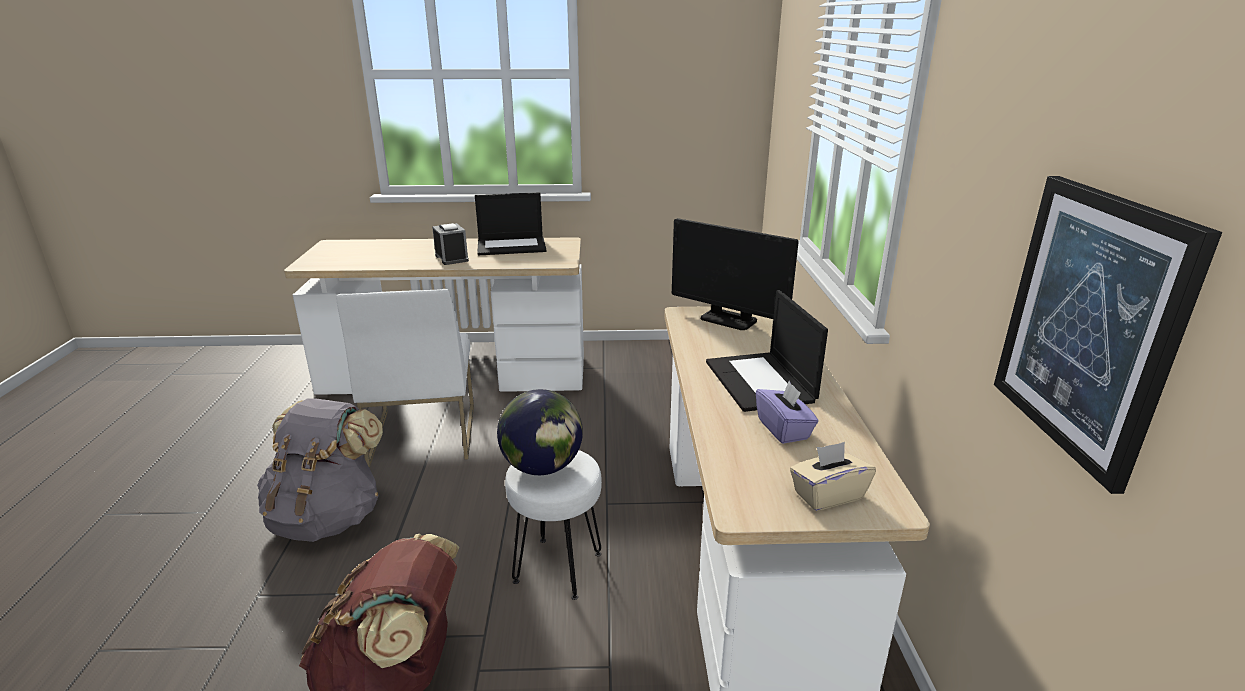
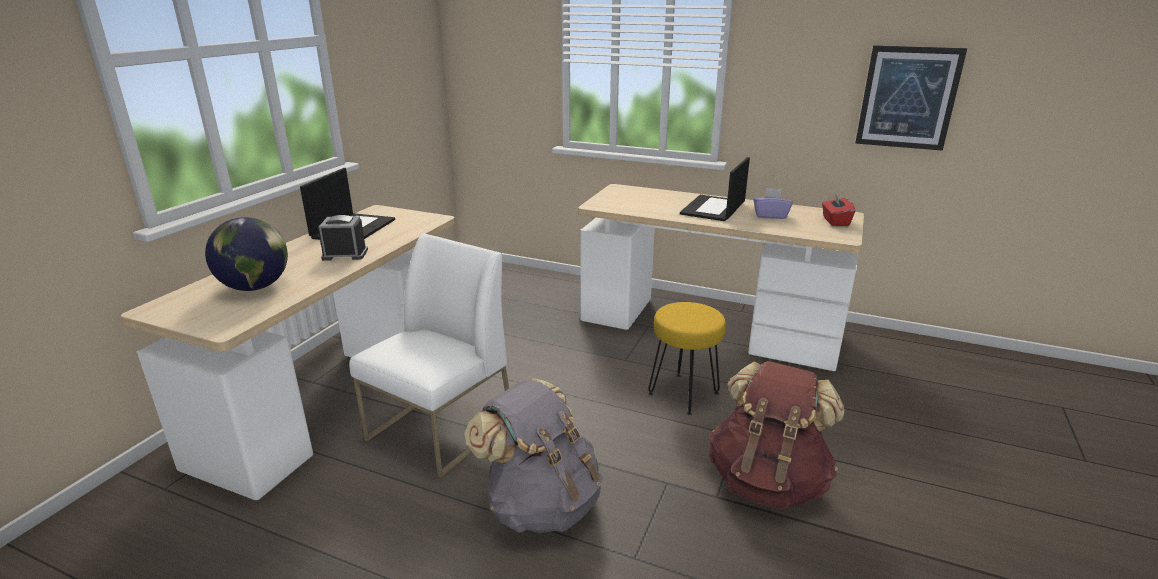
camera: 65 degrees left, 0 degrees up
(423, 433) = (441, 429): white chair -> white chair turned 75 degrees counterclockwise
(542, 467) = (685, 317): globe -> globe (255, 287)
(557, 566) = (682, 393): white stool -> yellow stool
(729, 319) = (618, 198): monitor -> none
(761, 382) = (713, 209): laptop -> laptop turned 105 degrees clockwise
(827, 495) = (835, 221): beige tissue box -> red tissue box

